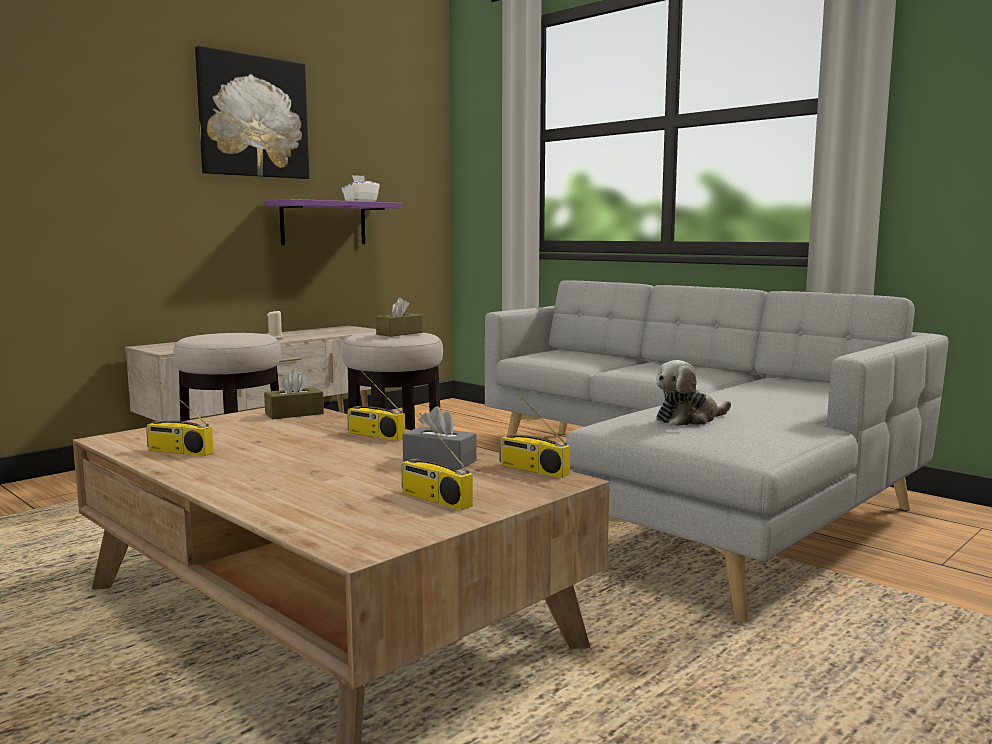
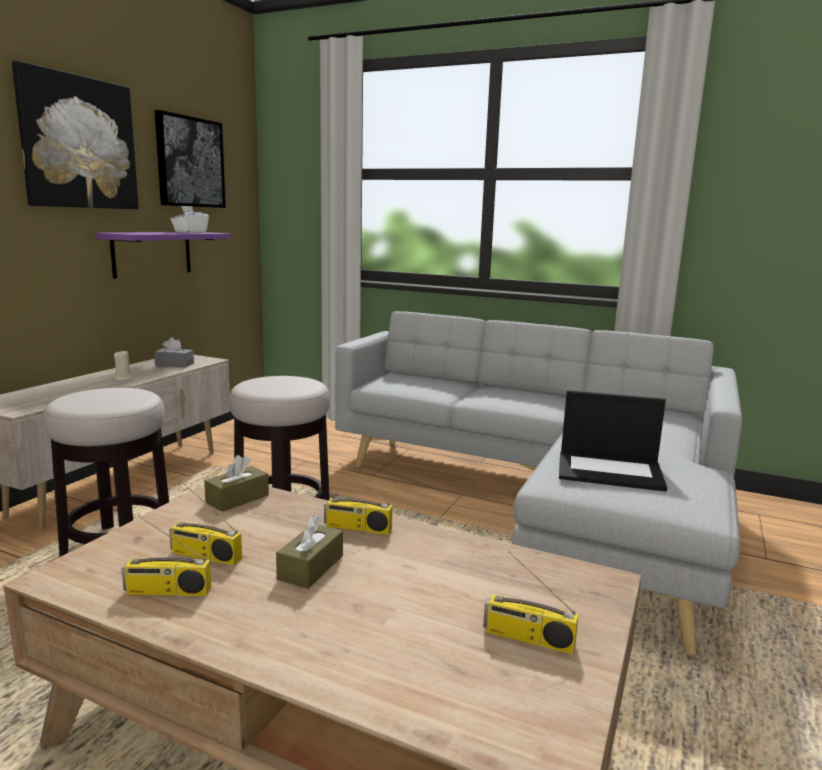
camera: 20 degrees left, 5 degrees up
(369, 134) = (190, 162): none -> picture
(399, 333) = (289, 383): brown tissue box -> brown tissue box (311, 567)
(439, 461) = (464, 565): grey tissue box -> grey tissue box (174, 364)
(532, 469) = (560, 567): radio -> radio (204, 556)
(689, 419) = (611, 471): plush toy -> laptop

